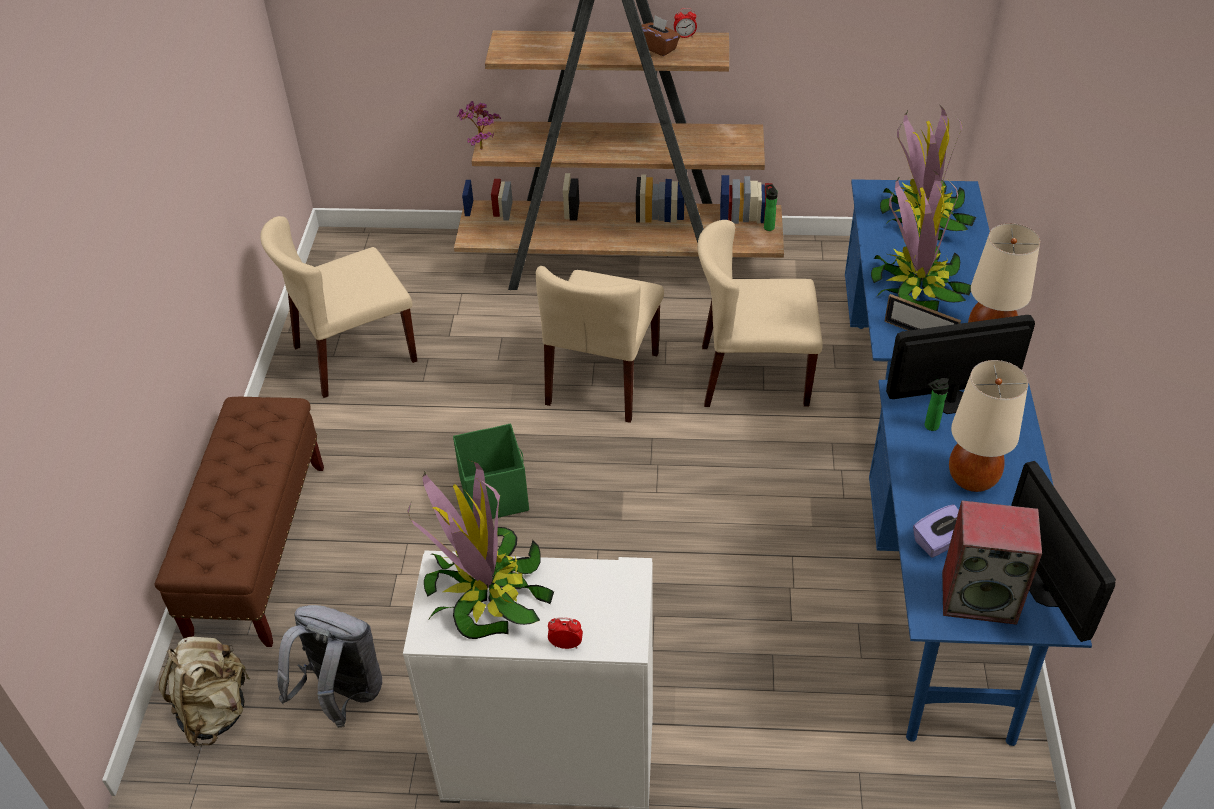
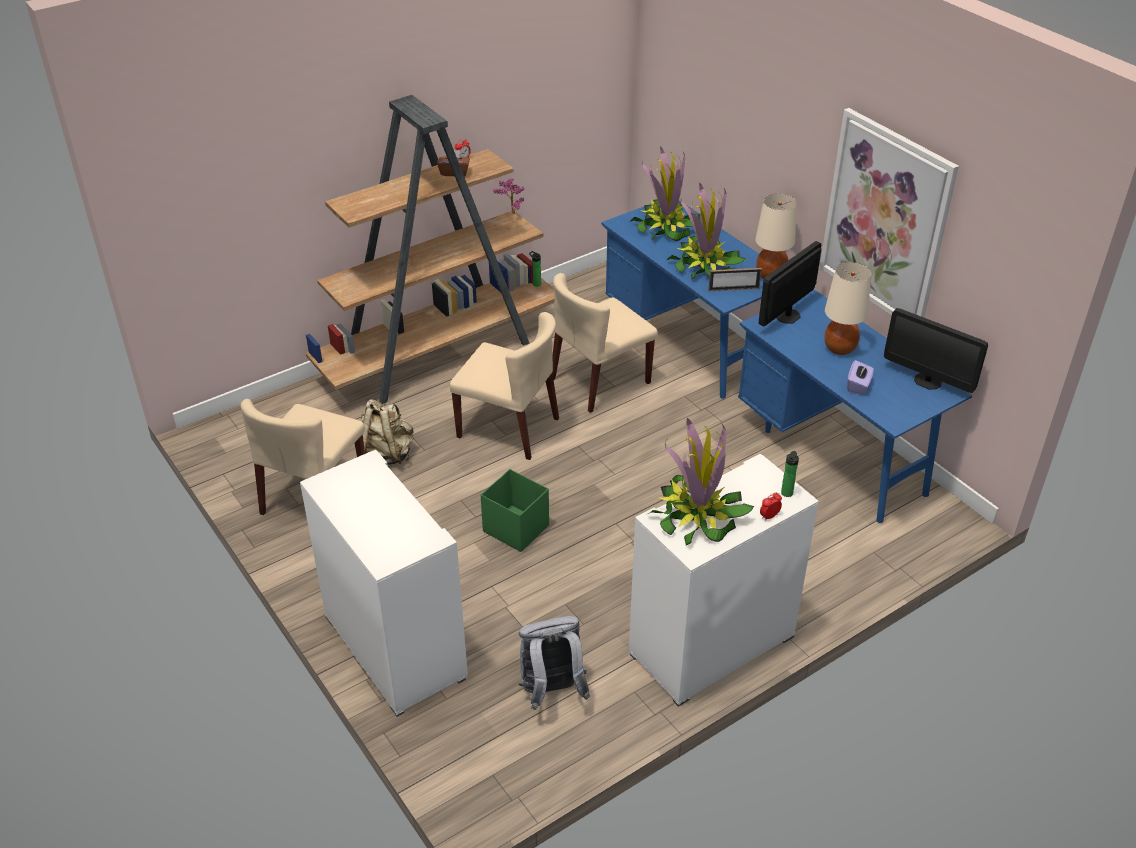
camera: 40 degrees left, 5 degrees down
(215, 710) = (478, 752): beige backpack -> beige backpack (387, 453)
(259, 550) = (393, 647): brown bench -> white cabinet
(479, 147) = (338, 296): potted plant -> potted plant (510, 212)
(603, 379) = (509, 428): beige chair -> beige chair turned 45 degrees counterclockwise
(929, 426) = (791, 333): bottle -> bottle (786, 494)
(980, 597) = (903, 400): speaker -> none
(1099, 325) = (886, 220): none -> picture

